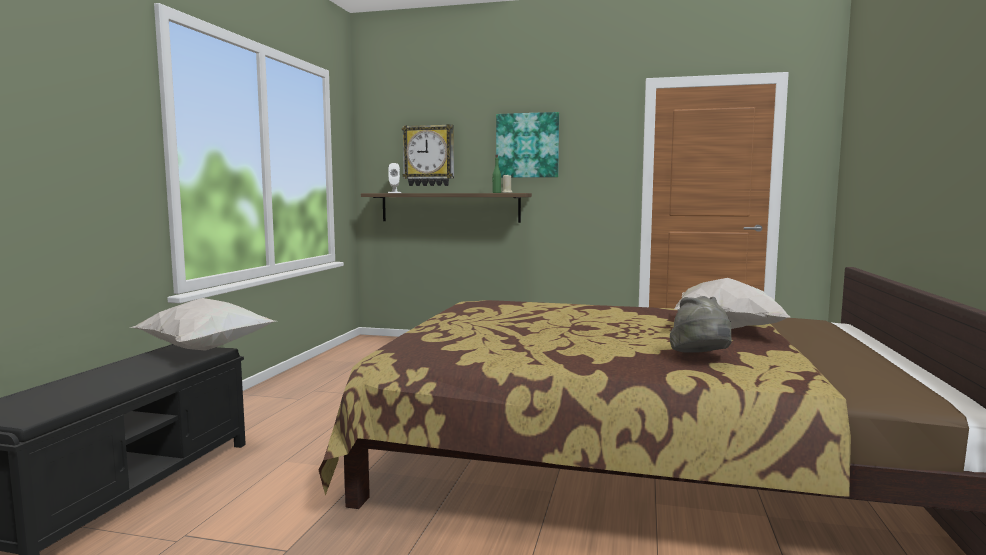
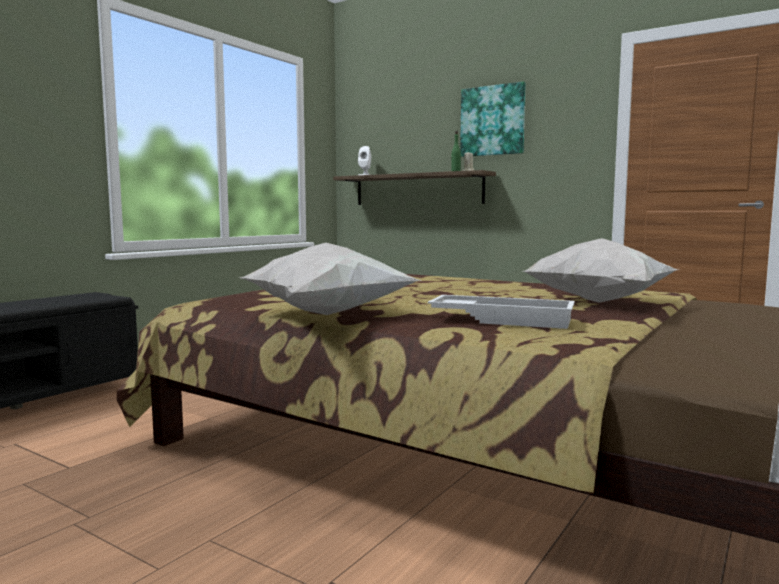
camera: 20 degrees right, 0 degrees up
(208, 349) = (107, 296): white pillow -> white pillow (330, 314)
(429, 156) = (399, 137): wall clock -> none
(701, 358) = (502, 319): grey hat -> white tray

